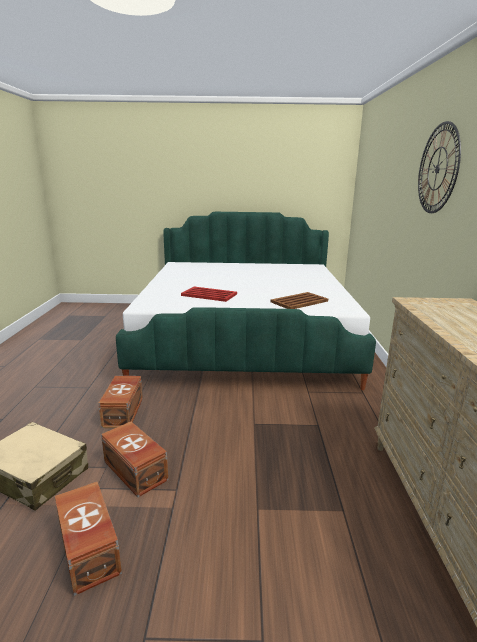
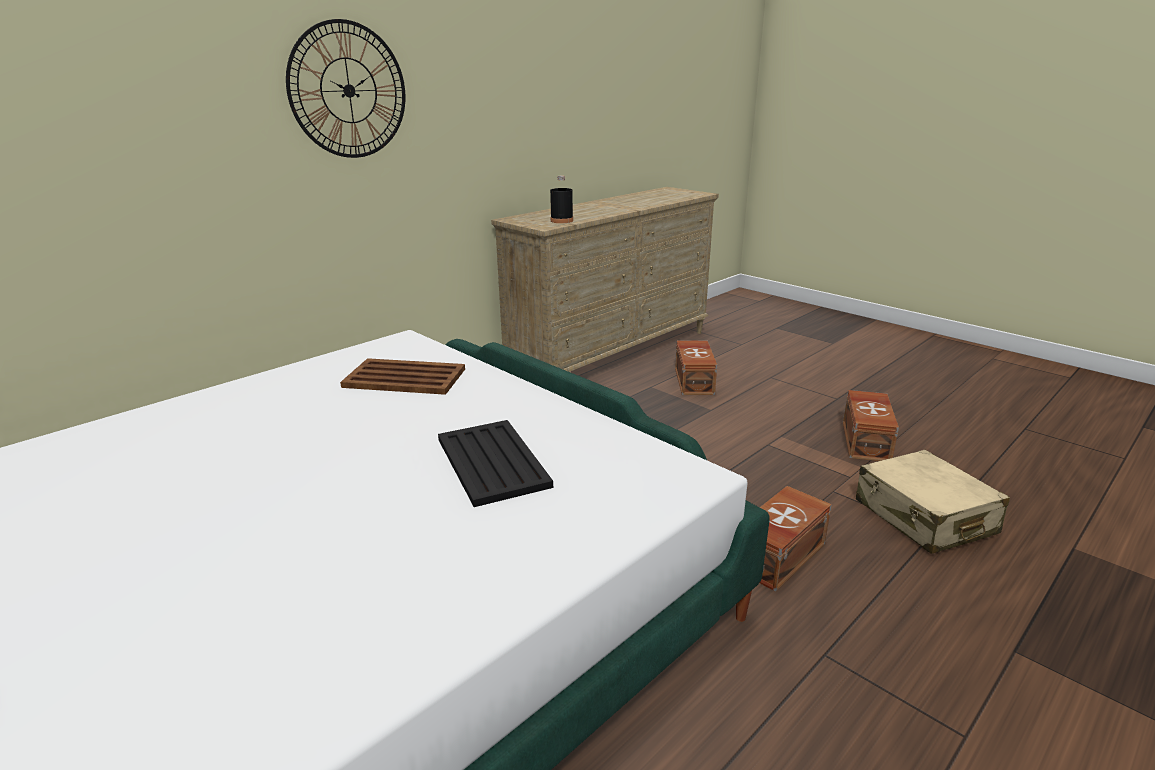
camera: 135 degrees left, 5 degrees up
(135, 471) = (801, 474): brown storage box -> brown storage box (694, 380)
(209, 295) = (492, 461): red tray -> black tray
(433, 310) = (561, 221): none -> black bottle

